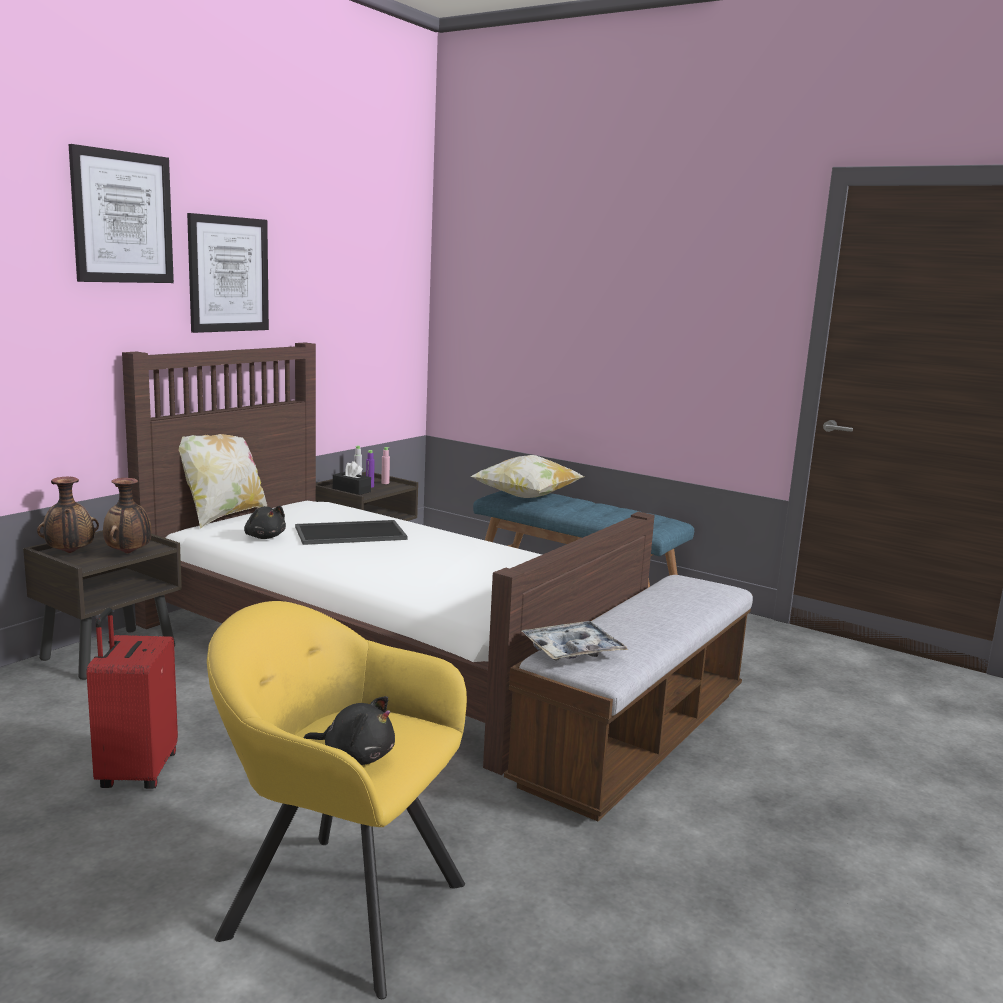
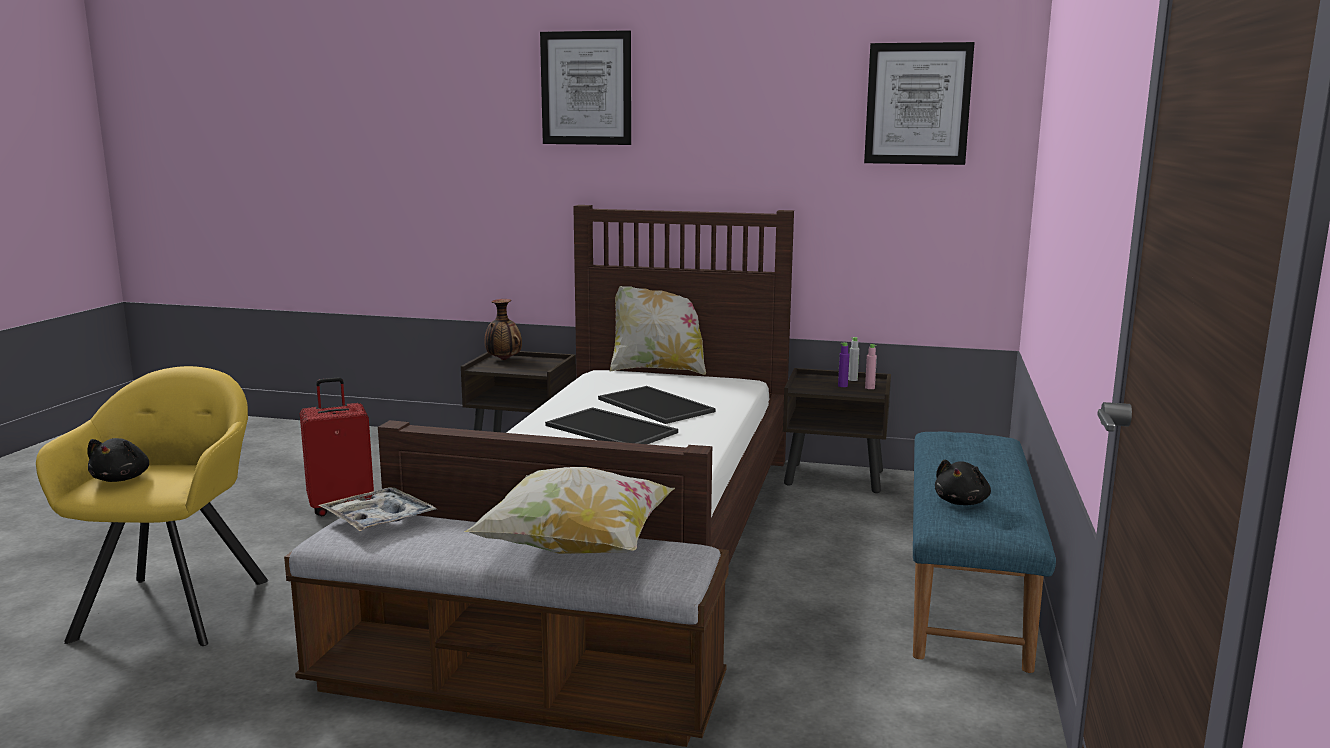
camera: 70 degrees right, 0 degrees up
(129, 553) = (519, 369): vase -> none
(228, 274) = (696, 136): picture -> picture (917, 104)
(264, 537) = (603, 387): black plush toy -> black plush toy (961, 502)
(351, 490) = (813, 383): black tissue box -> none
(401, 554) = (613, 429): none -> tray
(526, 497) = (958, 446): pillow -> pillow (576, 548)

